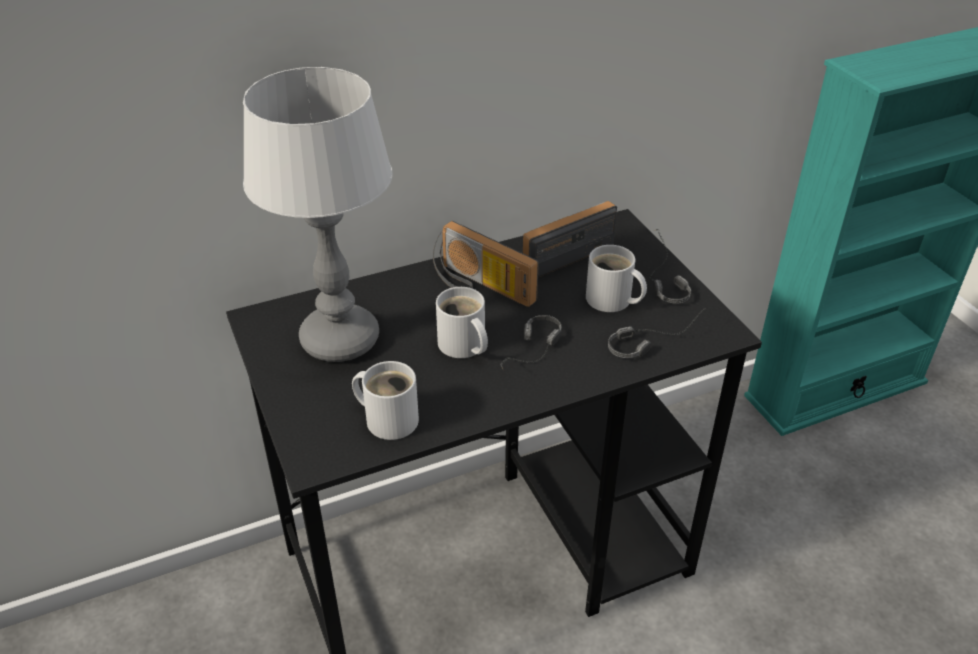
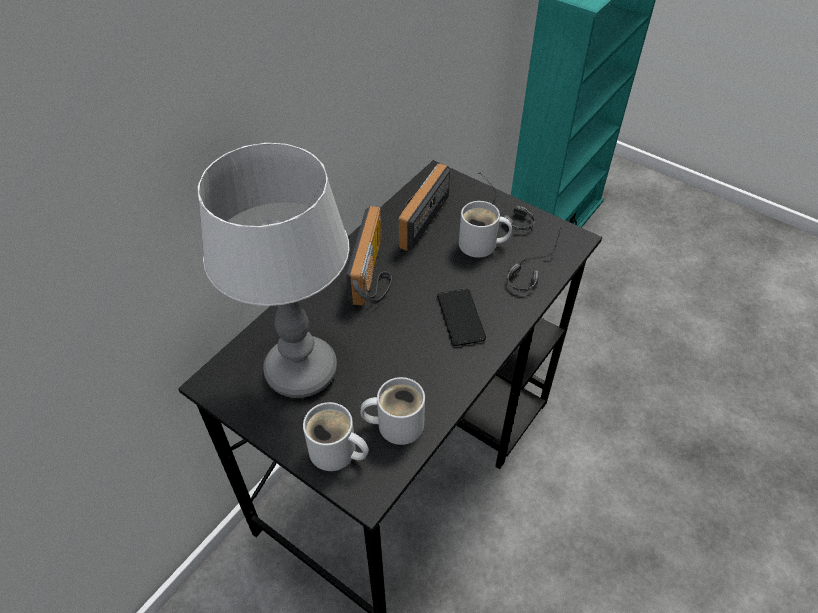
camera: 30 degrees left, 10 degrees up
(462, 346) = (403, 333): white mug -> white mug (336, 453)
(479, 286) = (375, 273): radio -> radio turned 90 degrees counterclockwise
(532, 355) = (461, 317): headphones -> phone

